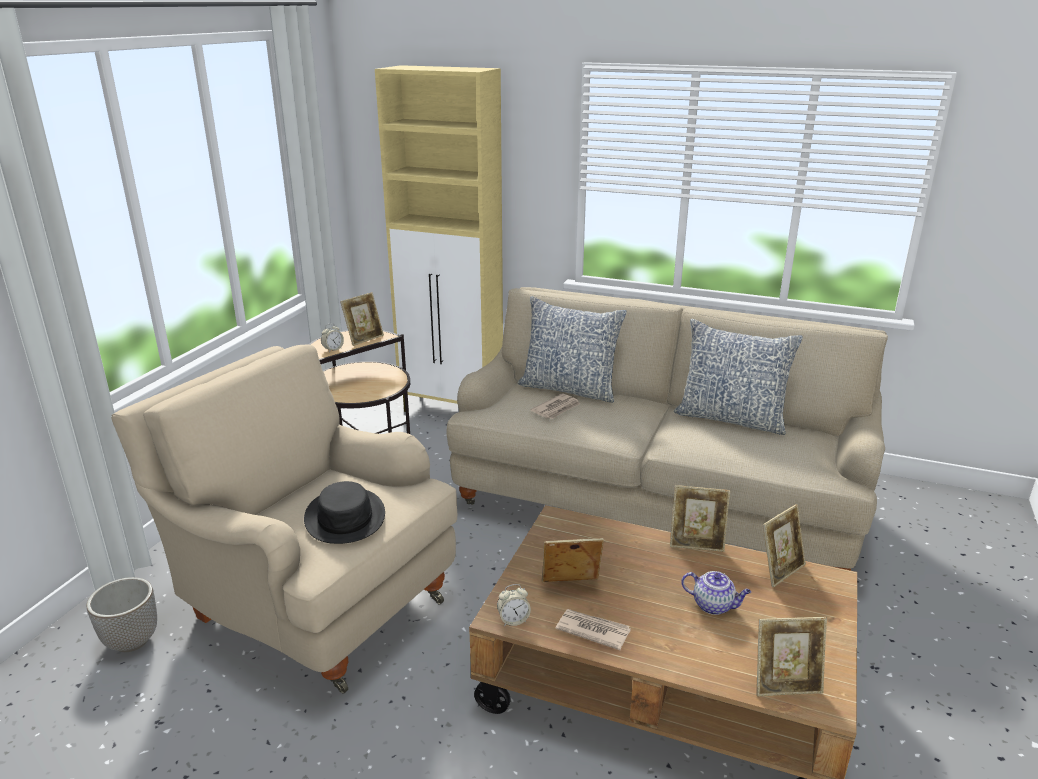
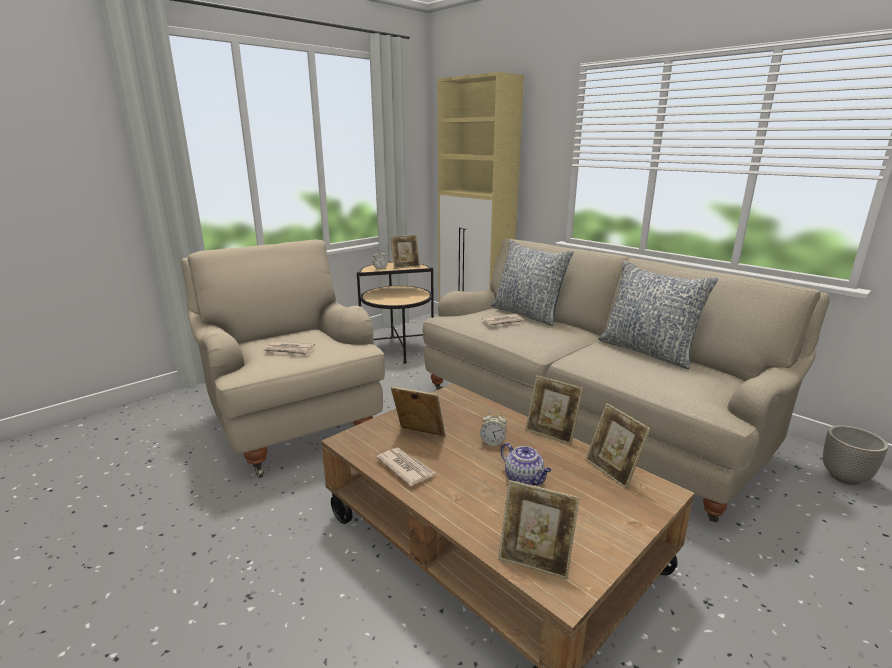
camera: 25 degrees right, 5 degrees down
(132, 641) = (179, 415): planter -> planter (845, 477)
(345, 517) = (290, 351): black hat -> newspaper
(513, 620) = (355, 445): alarm clock -> alarm clock (493, 443)
(780, 570) = (612, 471): picture frame -> picture frame turned 75 degrees clockwise

